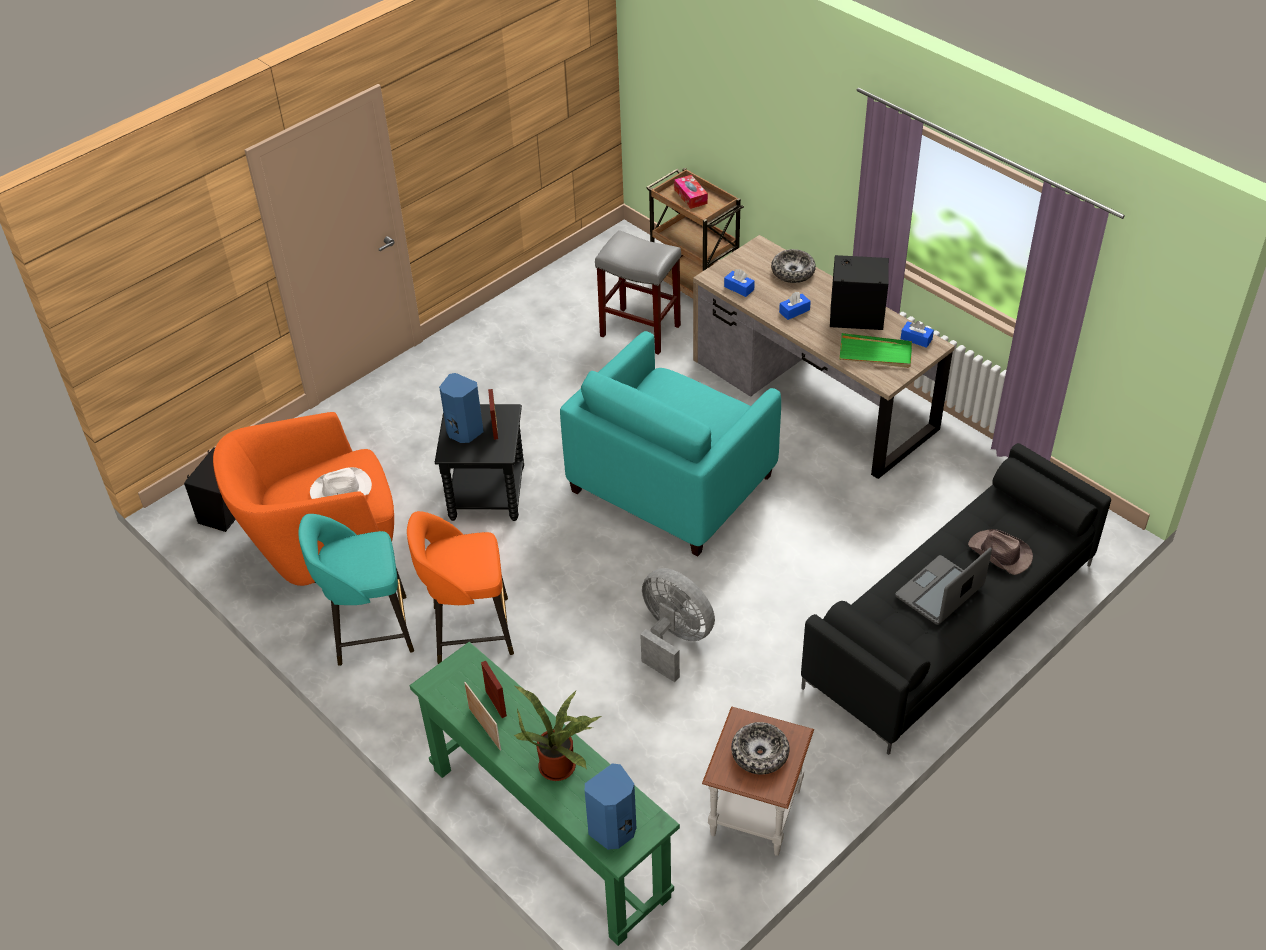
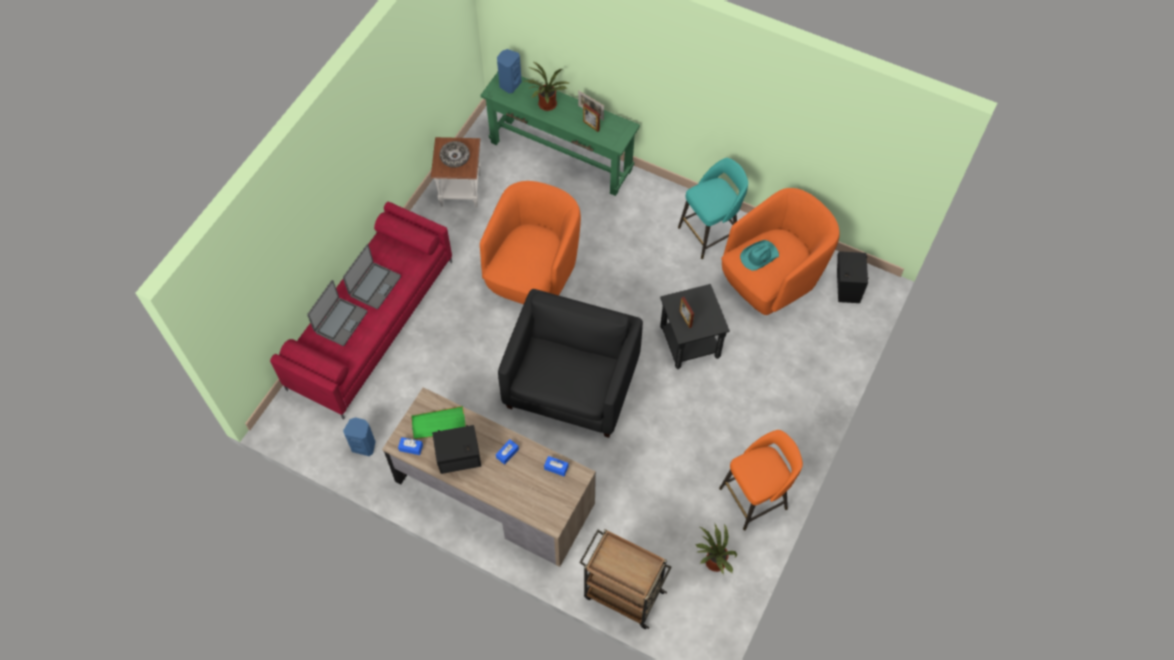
camera: 160 degrees right, 15 degrees up
(341, 489) = (758, 256): white hat -> turquoise hat
(463, 432) = (704, 310): blue speaker -> blue speaker (364, 445)
(469, 630) = (653, 248): orange stool -> orange stool (755, 497)
(582, 290) = (713, 562): none -> potted plant
(639, 331) = (648, 526): grey stool -> none
(672, 483) = (572, 384): turquoise armchair -> black armchair
(673, 639) = (533, 272): grey fan -> orange armchair
(690, 196) = (629, 568): tissue box -> none
(793, 272) = (519, 498): bowl -> none
(950, 626) = (371, 323): black sofa -> red sofa
(1000, 554) = (340, 322): brown hat -> laptop

